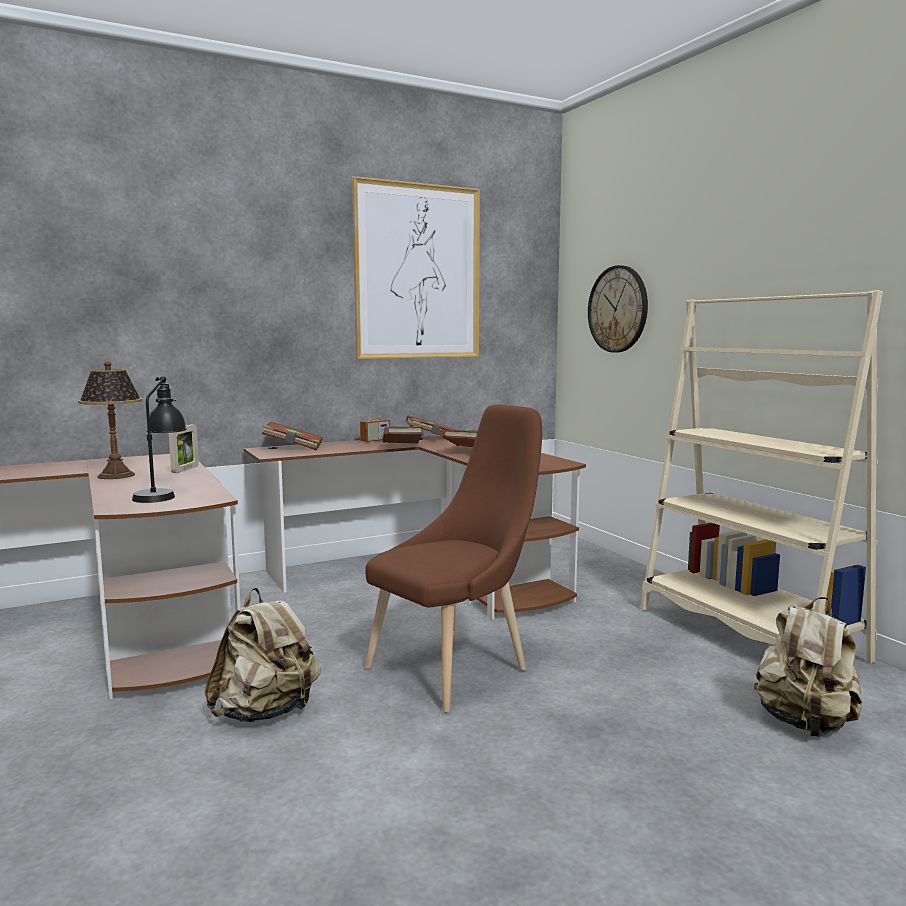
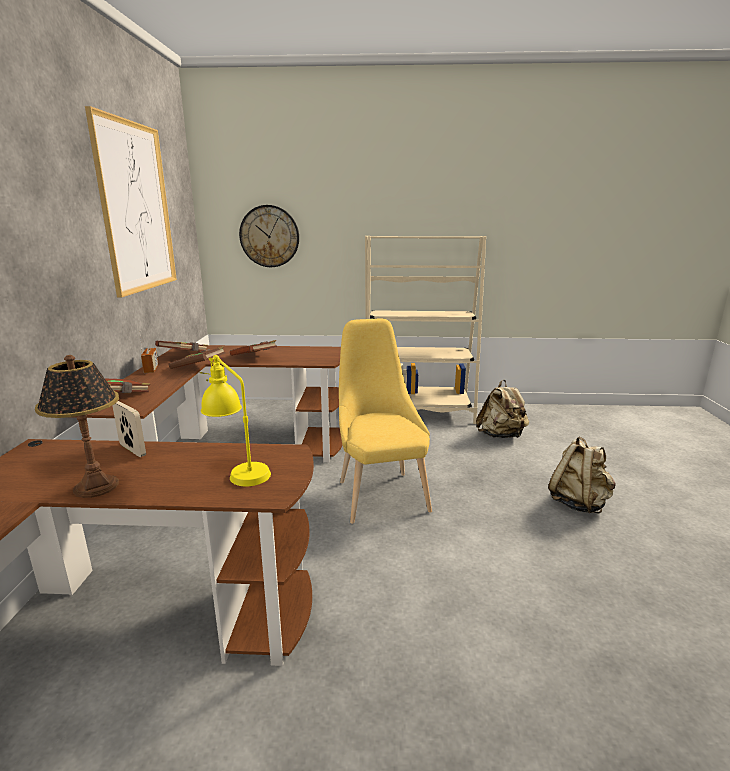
camera: 60 degrees left, 10 degrees up
(161, 494) = (237, 471): black table lamp -> yellow table lamp
(266, 712) = (378, 579): beige backpack -> beige backpack (578, 503)
(456, 667) = (379, 493): brown chair -> yellow chair

